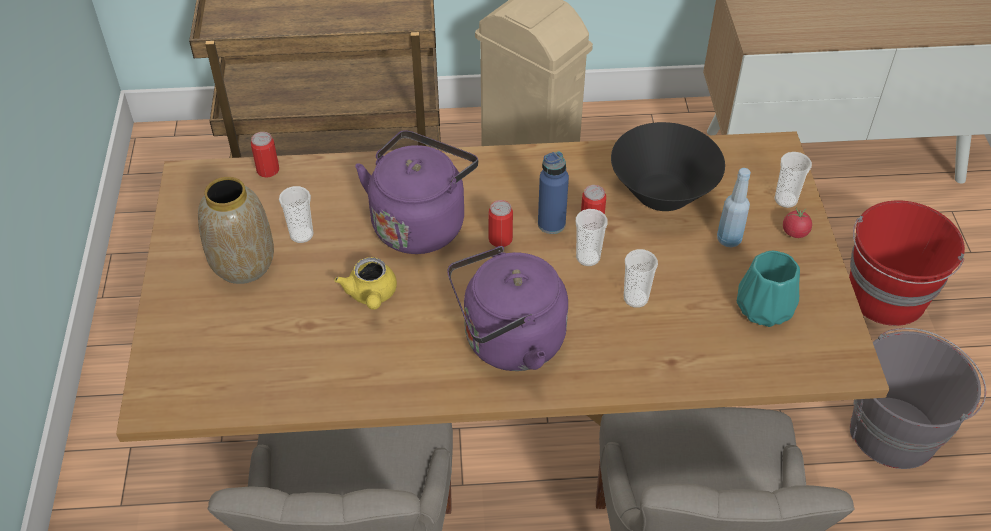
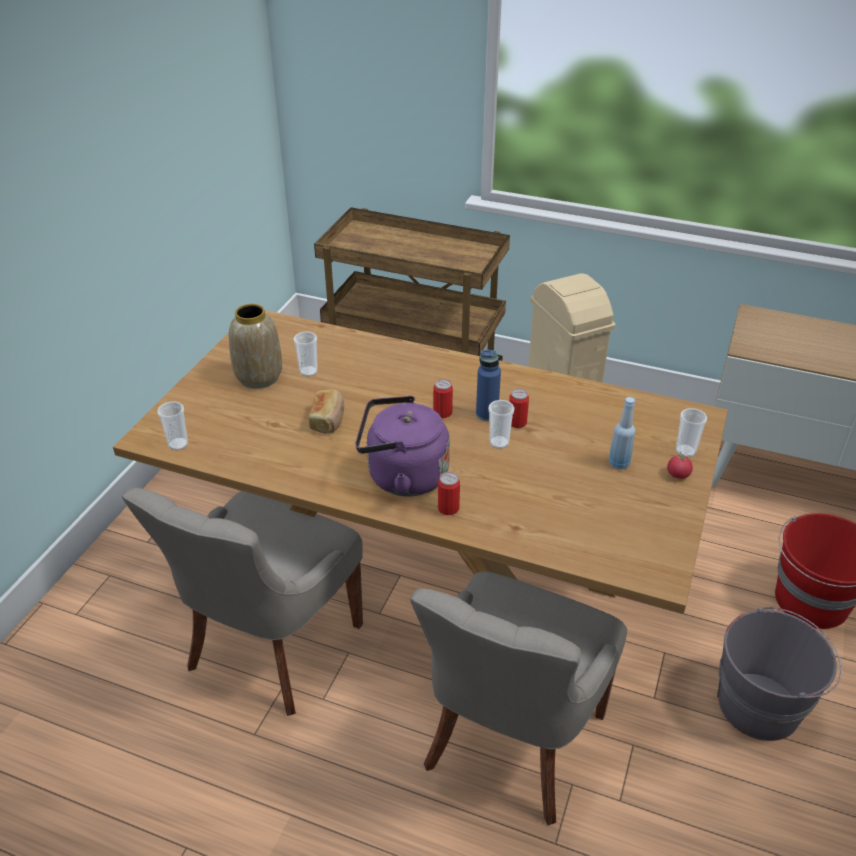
camera: 25 degrees right, 10 degrees down
(268, 170) = (314, 329): can -> can (448, 508)
(371, 295) = (328, 419): yellow teapot -> bread
(420, 222) = (393, 387): purple kettle -> none
(635, 298) = (517, 479): cup -> cup (178, 444)
(662, 194) = (586, 419): black bowl -> none
(765, 308) = (617, 517): turquoise vase -> none

